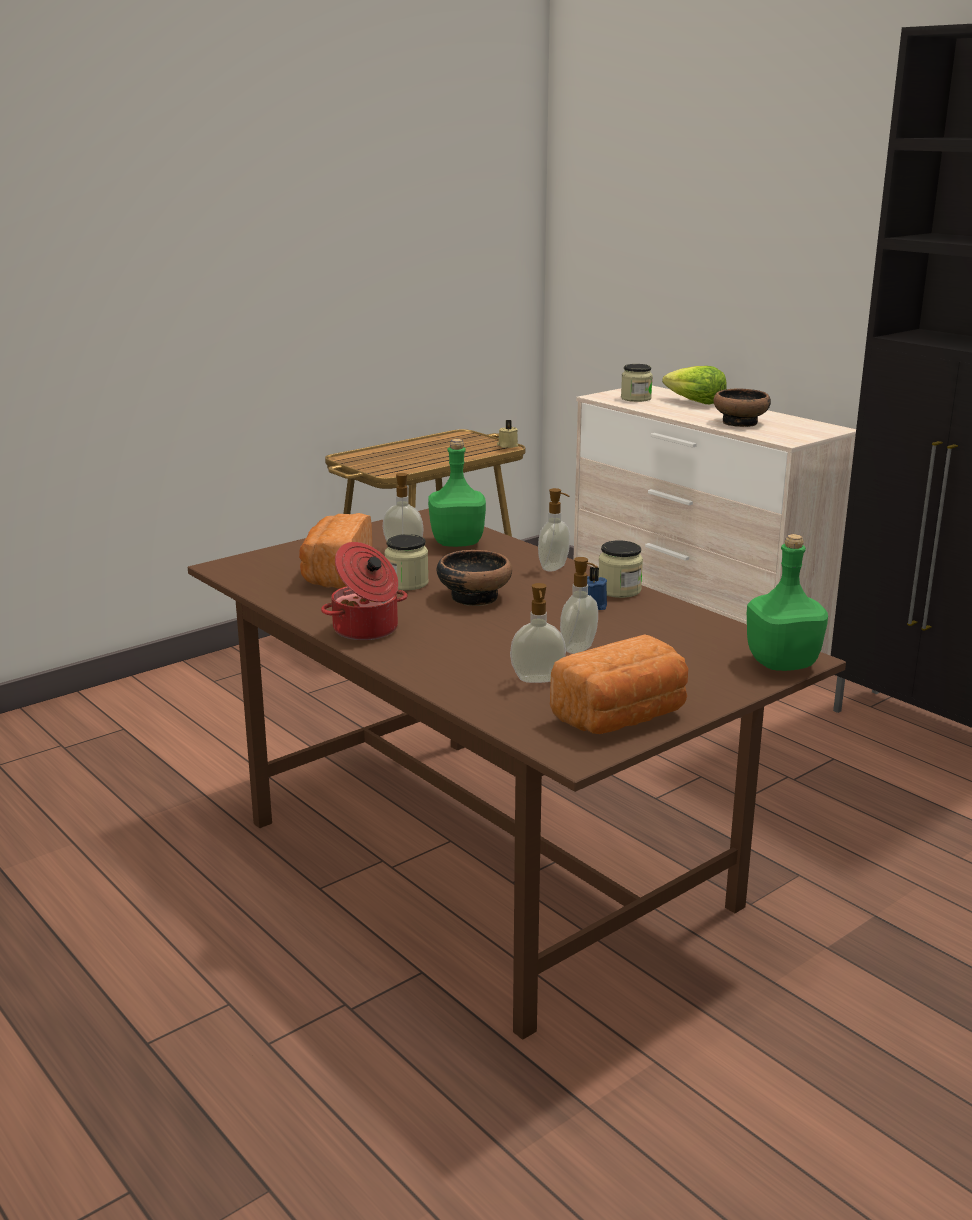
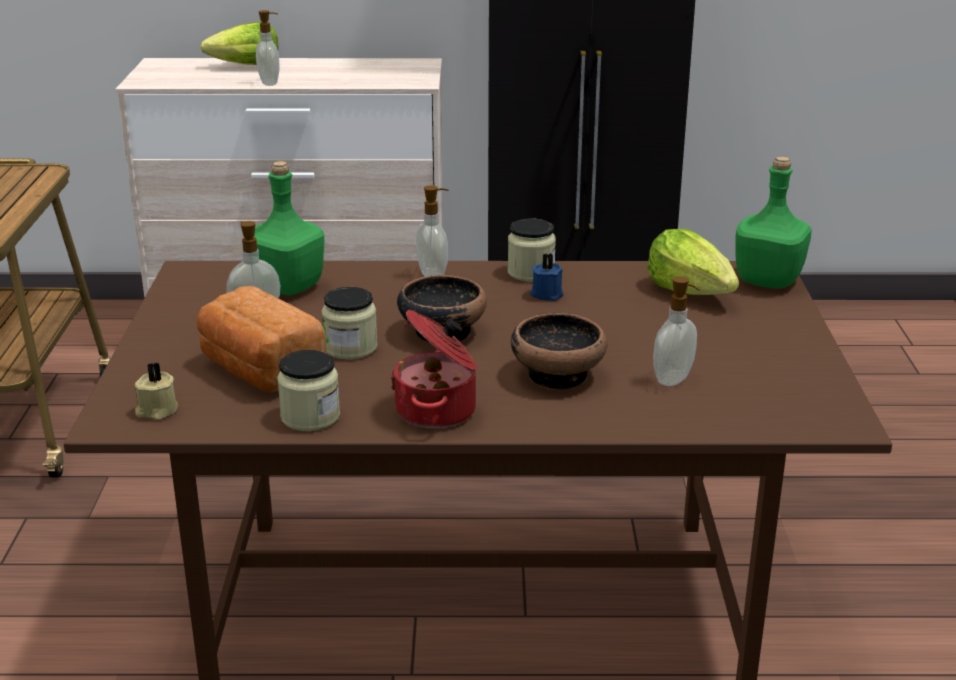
camera: 50 degrees left, 5 degrees up
(507, 445) = (44, 169): beige candle -> beige candle (156, 410)
(579, 649) = (633, 337): soap dispenser -> soap dispenser (270, 83)
(623, 717) = (795, 376): bread -> none
(636, 398) = (181, 76): jar -> jar (310, 417)
(700, 644) = (691, 291): none -> lettuce
(740, 422) = (339, 76): bowl -> bowl (558, 375)

